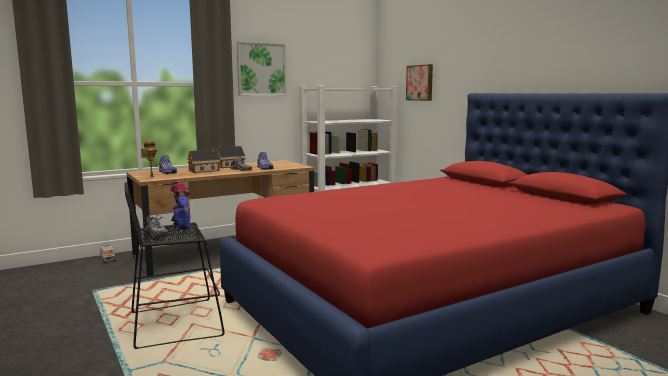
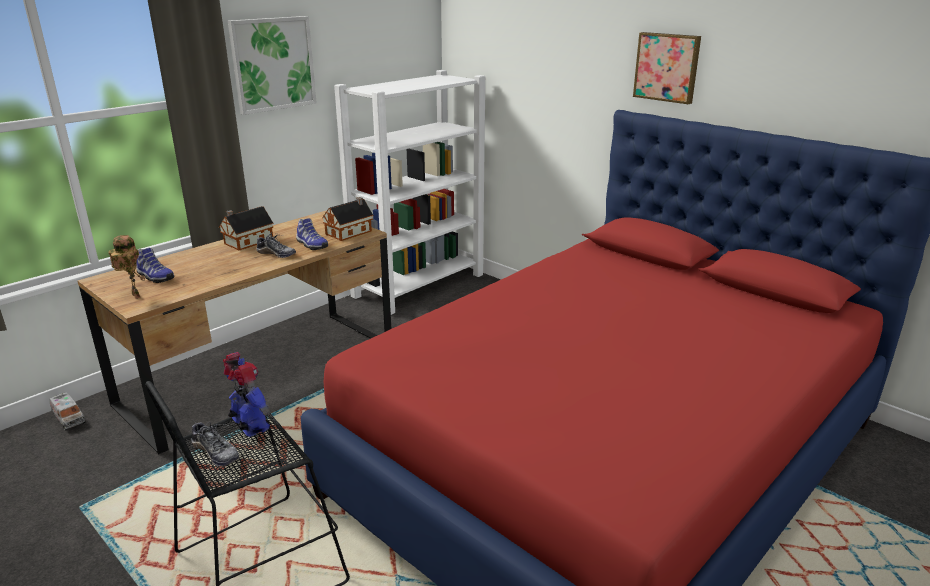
camera: 15 degrees left, 15 degrees up
(205, 170) = (217, 262): toy house -> toy house (350, 232)
(420, 82) = (524, 75): picture -> picture (667, 67)

